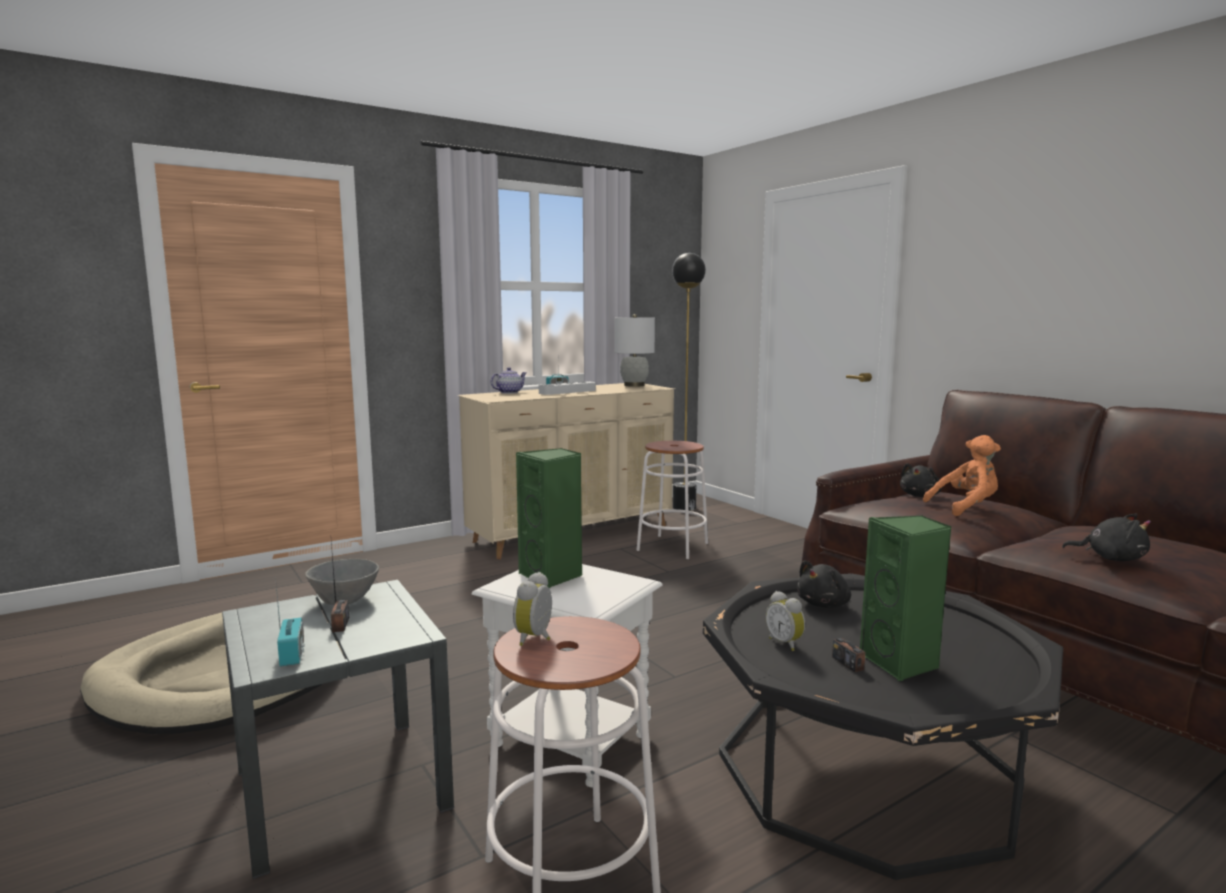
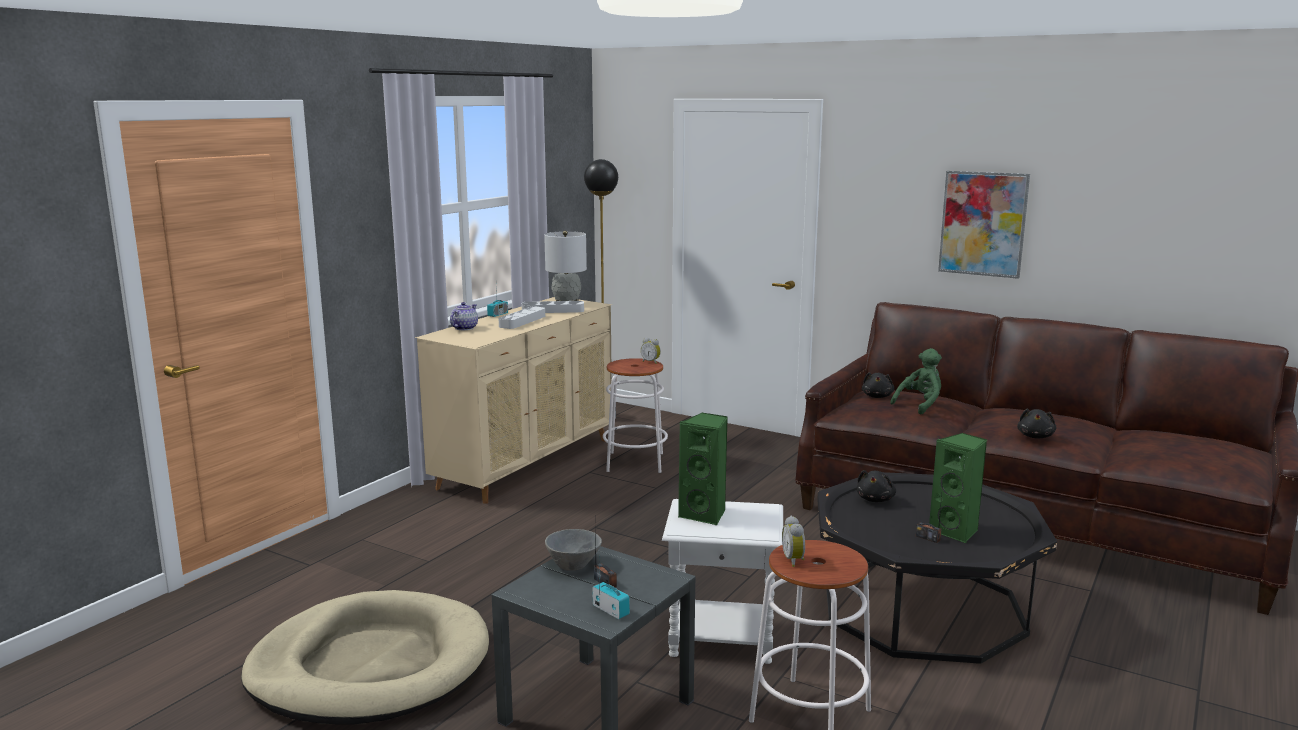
camera: 25 degrees left, 5 degrees up
(610, 388) = (553, 311): none -> grey tray
(786, 643) = (880, 533): alarm clock -> alarm clock (651, 362)
(966, 507) = (920, 405): orange plush toy -> green plush toy
(1096, 290) = (983, 224): none -> picture
(1110, 558) = (1035, 436): black plush toy -> black plush toy turned 105 degrees clockwise

